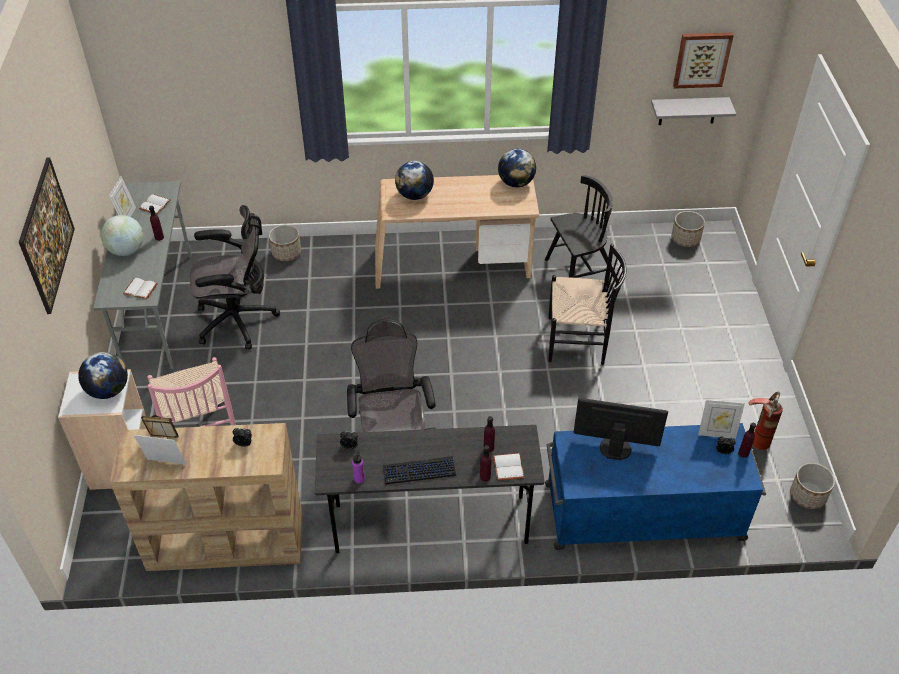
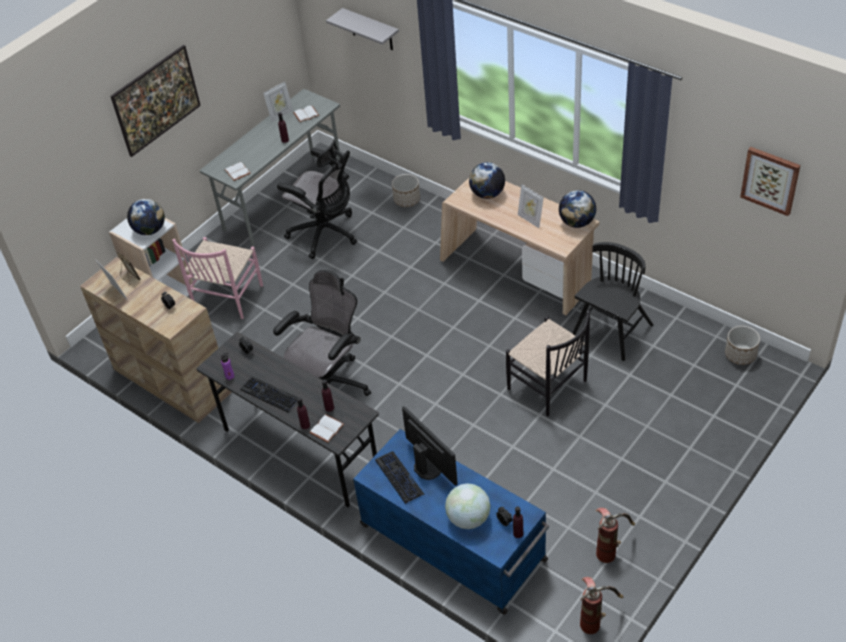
camera: 45 degrees right, 0 degrees up
(126, 250) = (256, 140): globe -> globe (468, 519)
(578, 273) = (610, 333): black chair -> black chair turned 75 degrees counterclockwise
(602, 472) = (399, 478): none -> keyboard
(688, 111) = (758, 226): grey shelf -> grey shelf (371, 30)
(716, 433) = (515, 506): picture frame -> picture frame (530, 220)
(808, 496) = (595, 619): planter -> fire extinguisher

